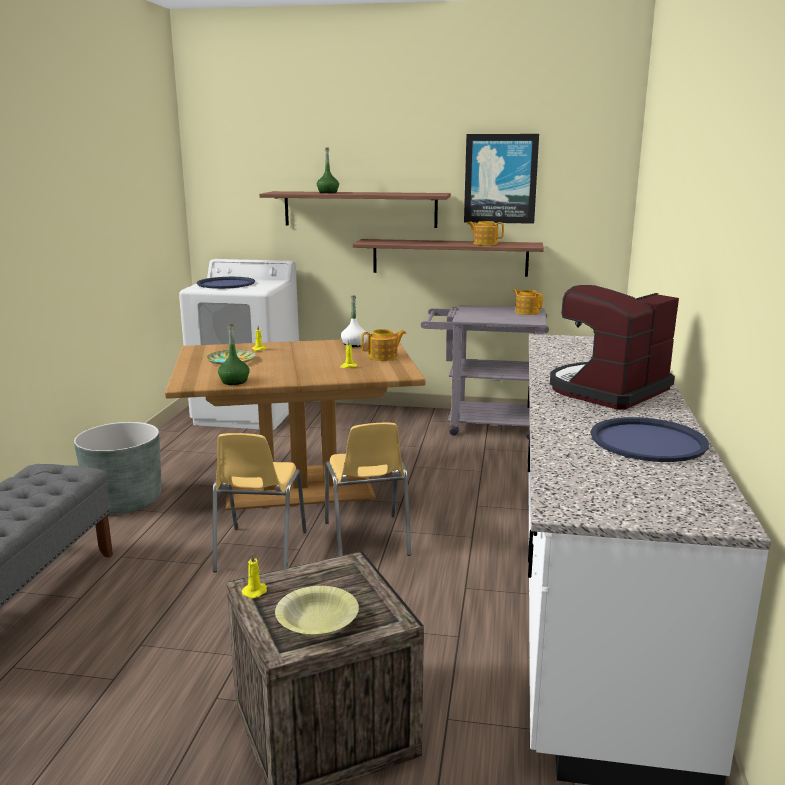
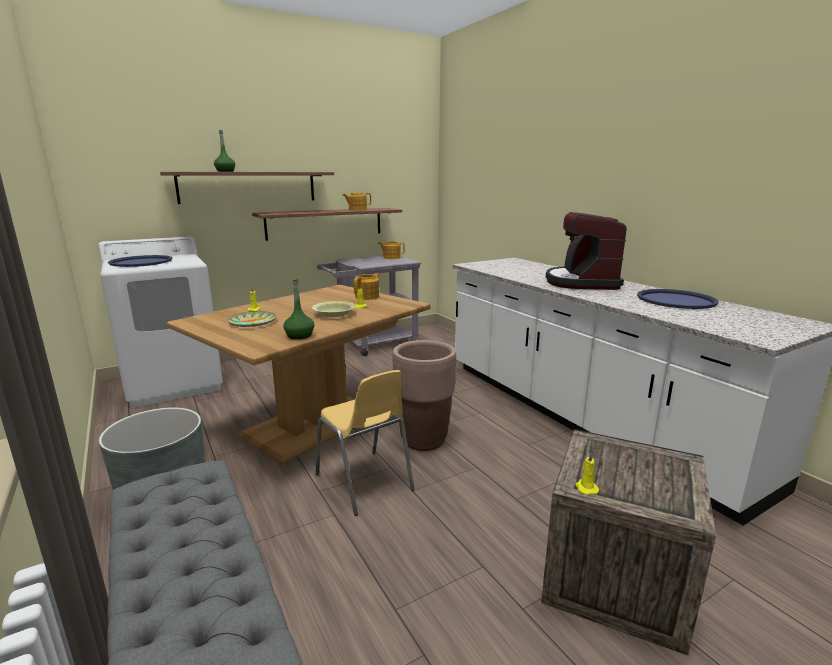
camera: 40 degrees left, 0 degrees up
(317, 622) = (661, 486): yellow bowl -> yellow bowl (334, 314)
(354, 344) = (324, 293): white bottle -> none
(367, 539) = (423, 440): yellow chair -> brown planter
(500, 179) = (356, 161): picture -> none

